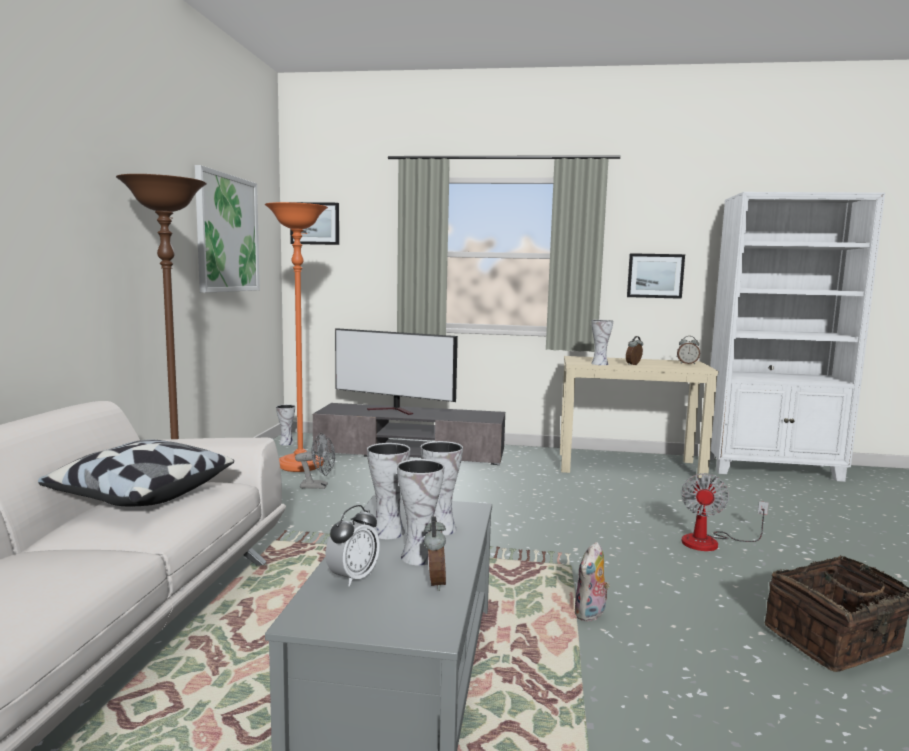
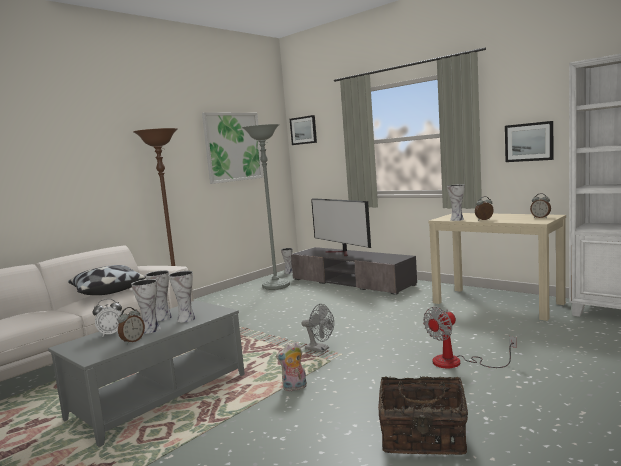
camera: 35 degrees right, 0 degrees up
(300, 465) = (276, 286): orange floor lamp -> grey floor lamp
(318, 486) = (267, 299): grey fan -> grey fan (320, 349)

